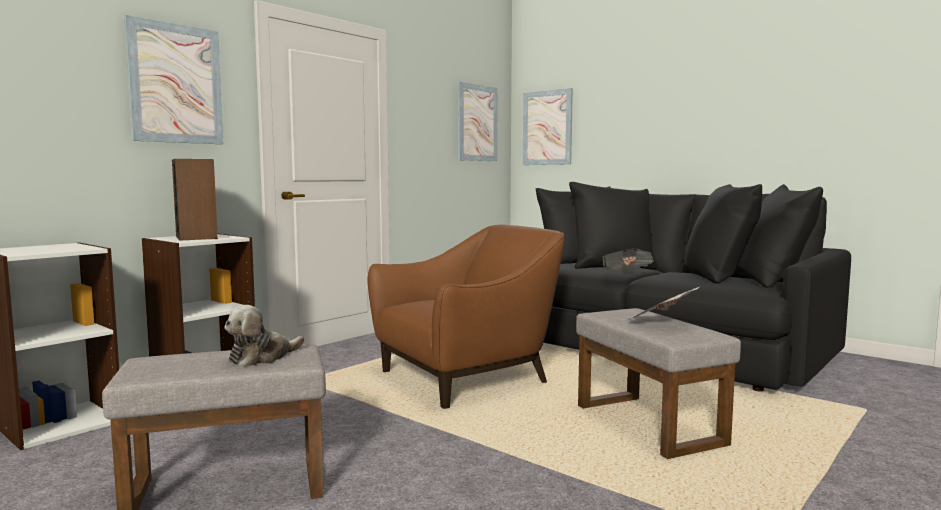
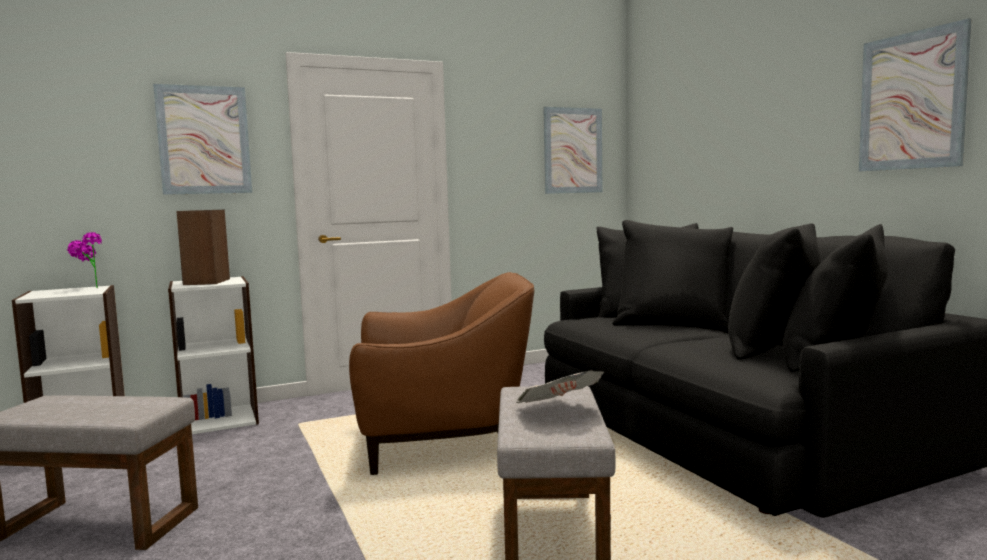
camera: 25 degrees right, 0 degrees up
(62, 245) = (88, 288): none -> potted plant
(262, 357) = (119, 407): plush toy -> none
(547, 128) = (657, 151): picture -> picture (911, 101)
(627, 275) = (648, 339): newspaper -> none

